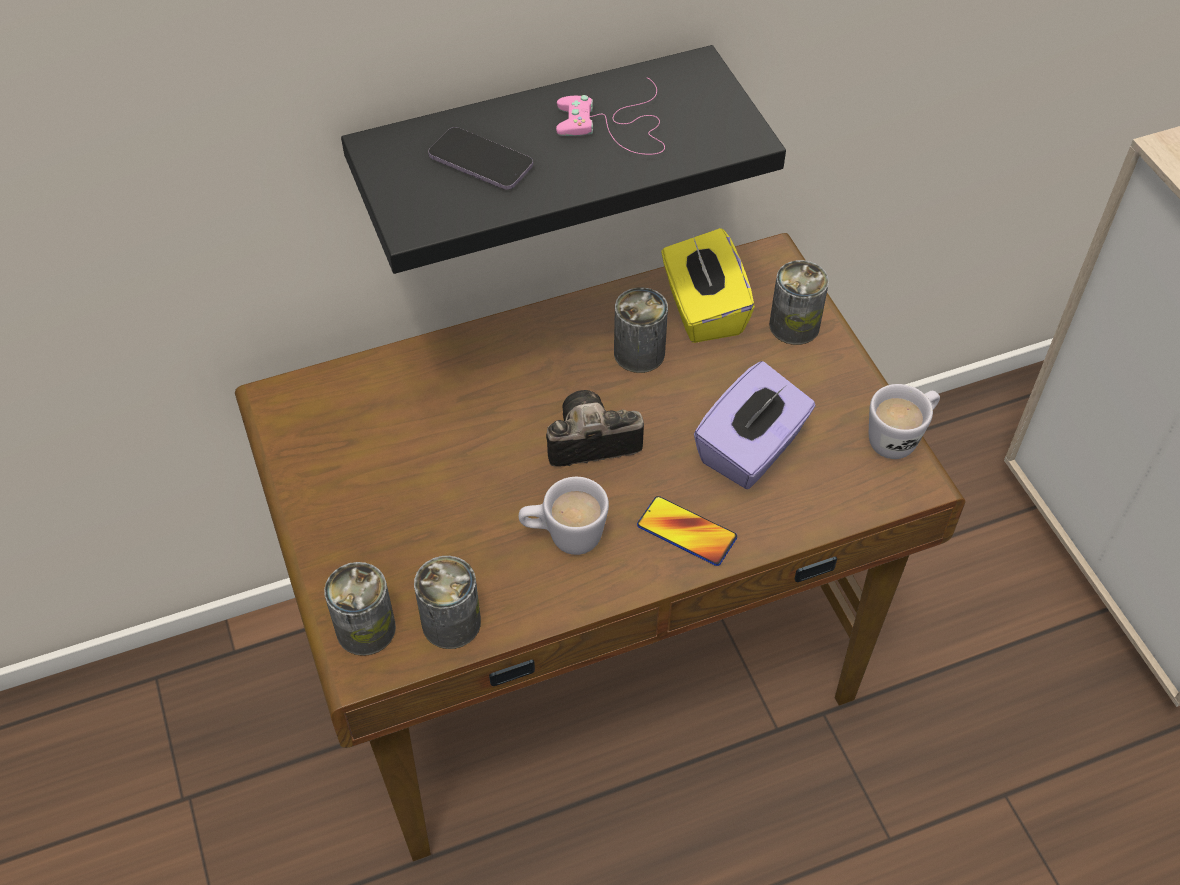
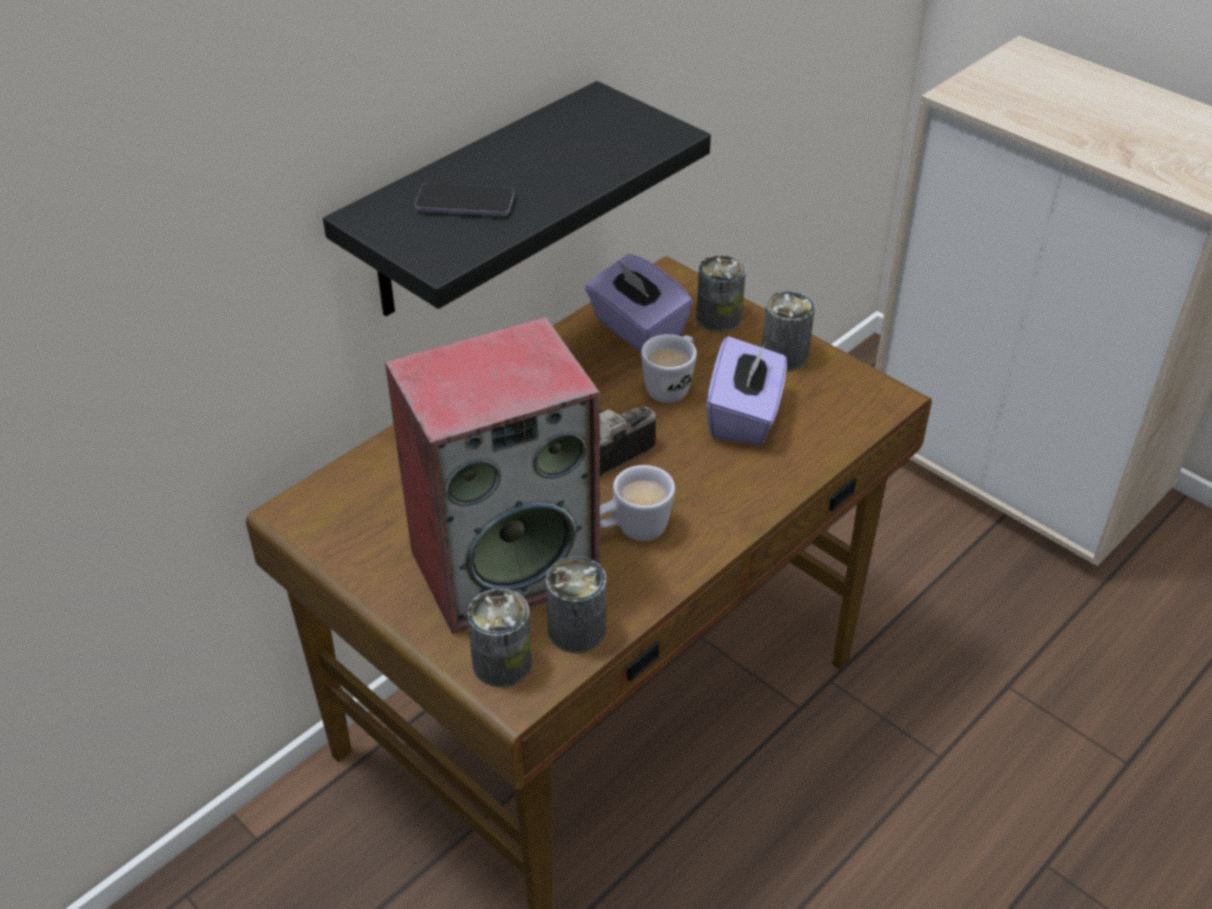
camera: 25 degrees left, 10 degrees down
(428, 527) = (506, 564): none -> speaker
(617, 127) = (563, 151): pink game controller -> none
(639, 353) = (604, 375): can -> can (784, 356)
(686, 532) = (733, 492): phone -> none
(703, 310) = (636, 329): yellow tissue box -> purple tissue box
(900, 438) = (855, 371): white mug -> white mug (672, 386)

